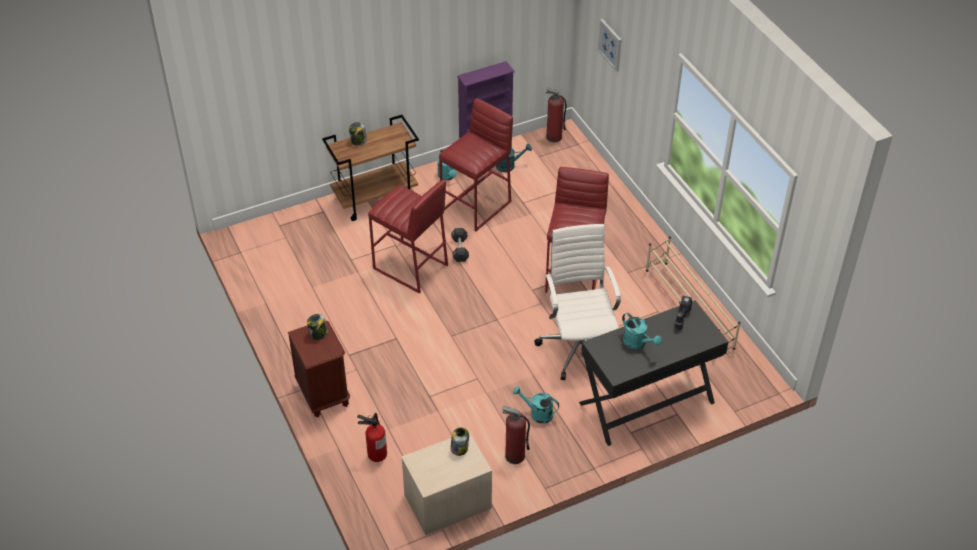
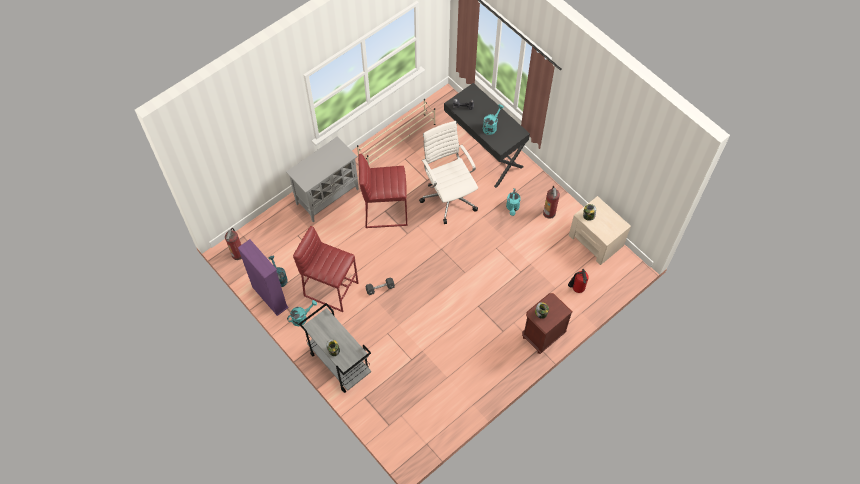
camera: 105 degrees left, 15 degrees up
(375, 198) = (339, 363): brown cart -> grey cart
(410, 267) = (408, 316): red stool -> none
(579, 346) = (449, 196): white office chair -> white office chair turned 90 degrees clockwise
(610, 44) = (235, 159): picture -> none
(615, 224) = (328, 196): none -> grey cabinet

